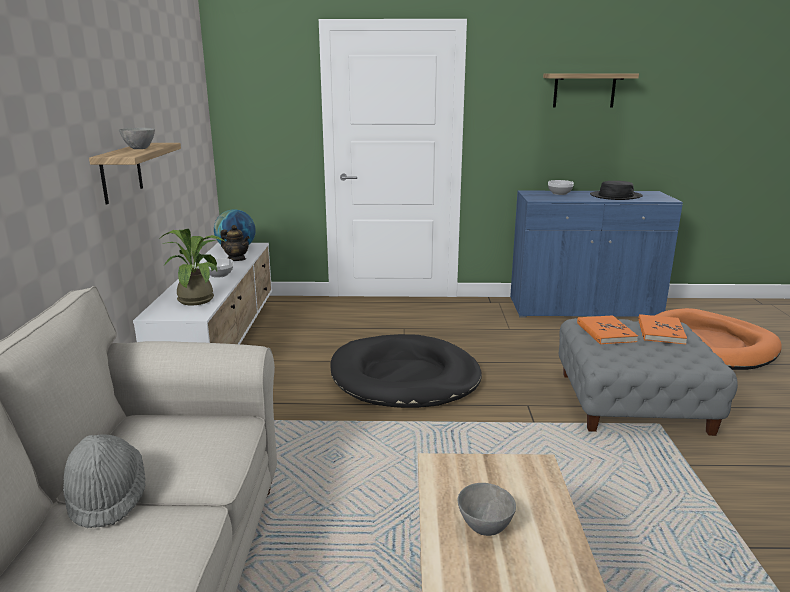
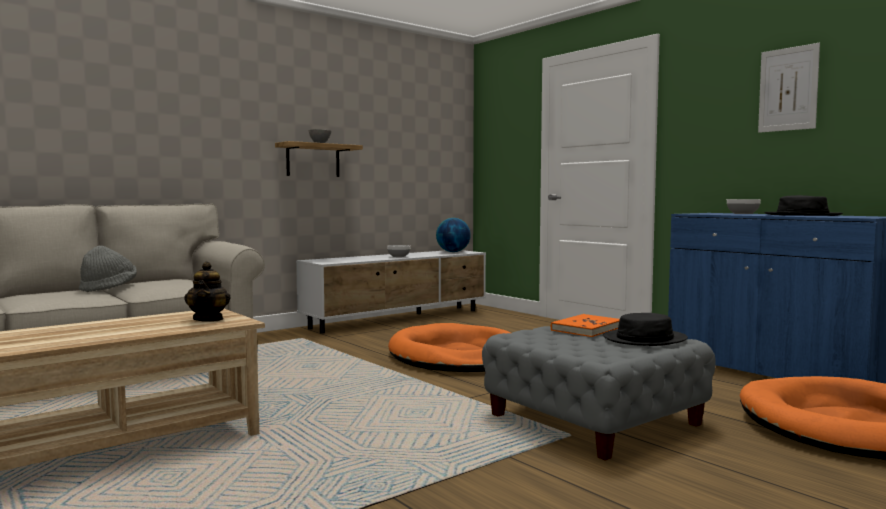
camera: 50 degrees right, 15 degrees down
(198, 298) = (351, 259): potted plant -> none
(237, 259) = (435, 254): teapot -> teapot (208, 319)
(405, 377) = (456, 356): black dog bed -> orange dog bed
(484, 528) = (145, 323): grey bowl -> none
(584, 90) = (788, 89): shelf -> picture
(660, 332) = (645, 339): orange book -> black hat

